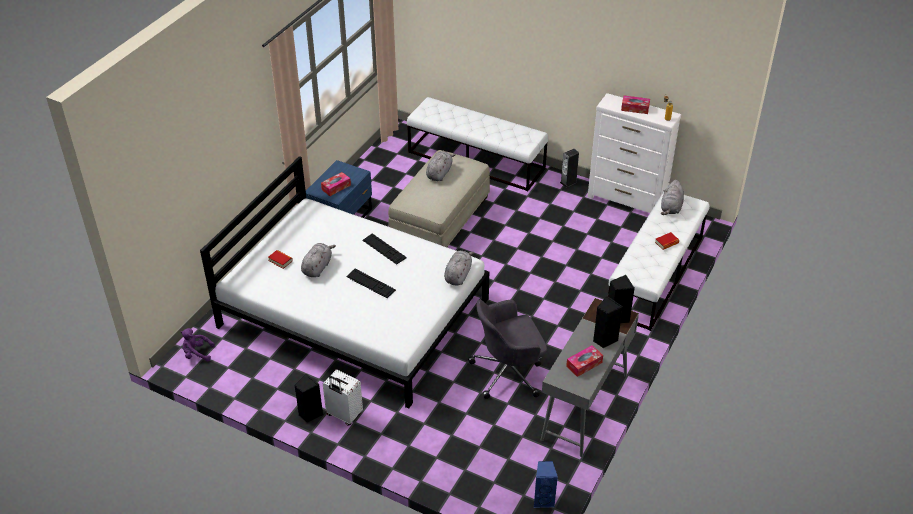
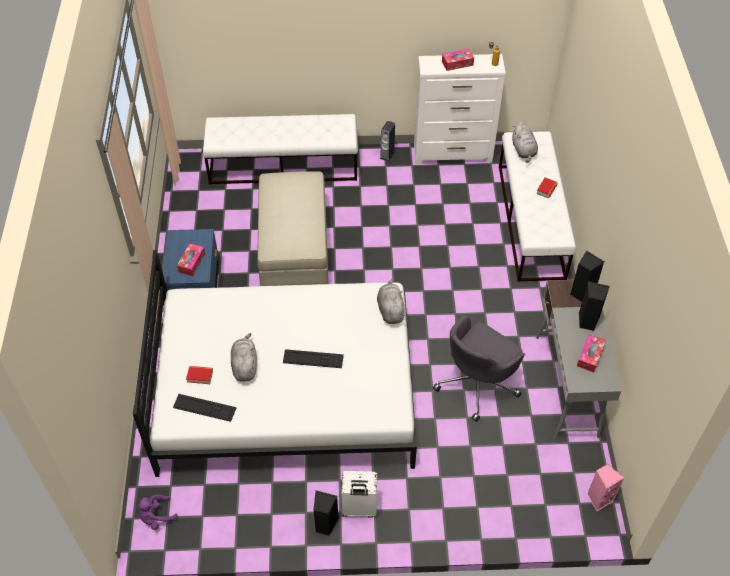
camera: 30 degrees left, 10 degrees up
(384, 249) = (297, 313): keyboard -> keyboard (204, 407)
(439, 173) = (283, 201): grey plush toy -> none
(543, 499) = (599, 498): blue speaker -> pink speaker

